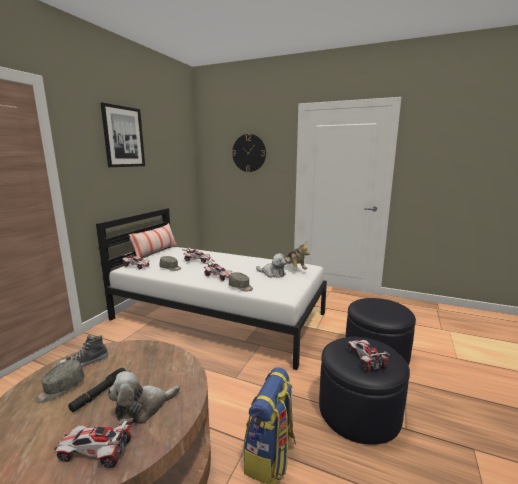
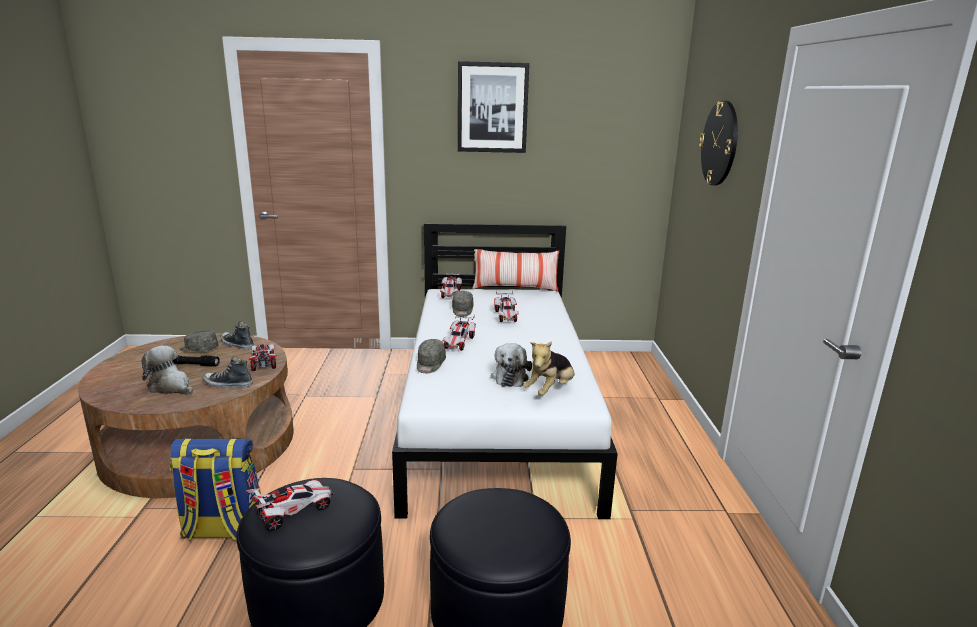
camera: 65 degrees right, 5 degrees up
(96, 452) = (120, 386): toy car -> toy car (263, 362)
(173, 372) = (227, 384): none -> shoe

